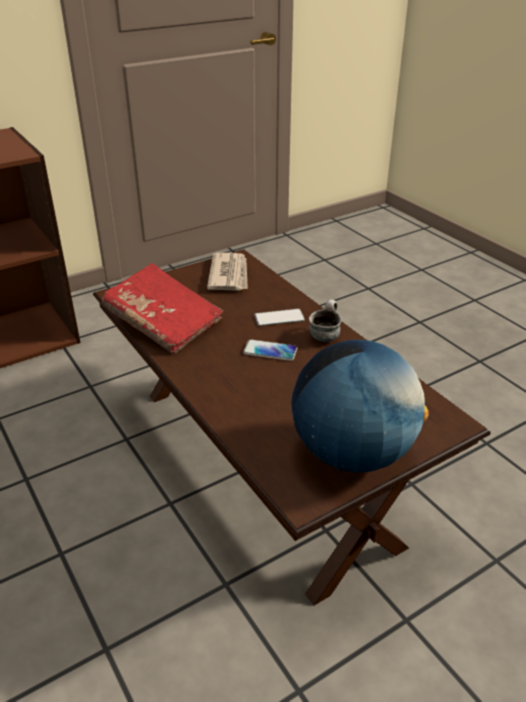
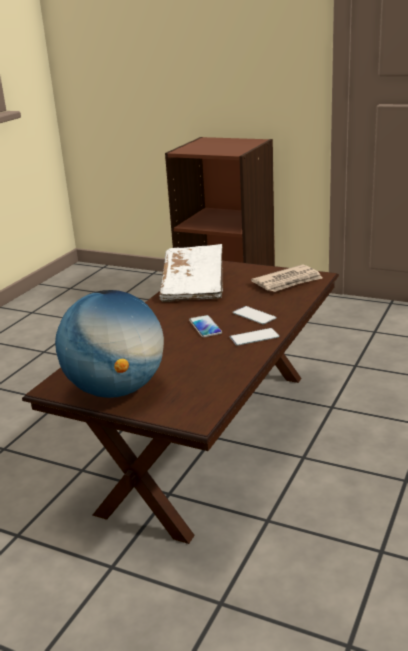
camera: 60 degrees right, 10 degrees down
(164, 322) = (193, 286): red book -> white book
(324, 335) = (254, 337): mug -> phone

